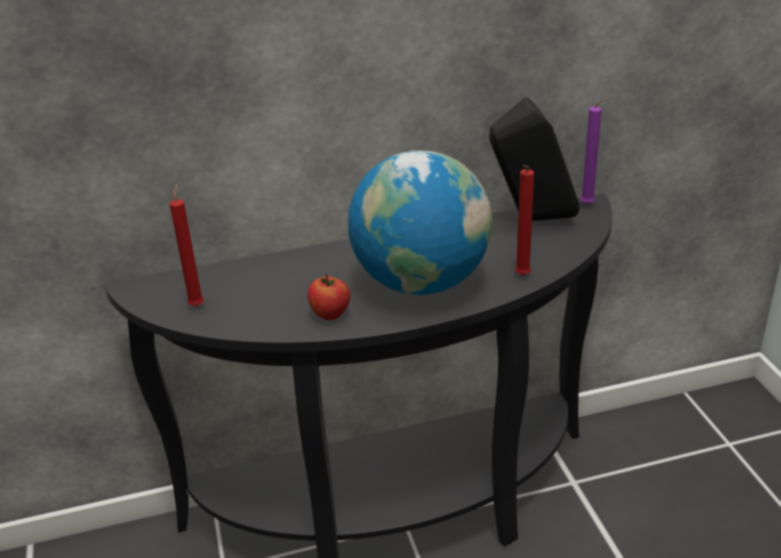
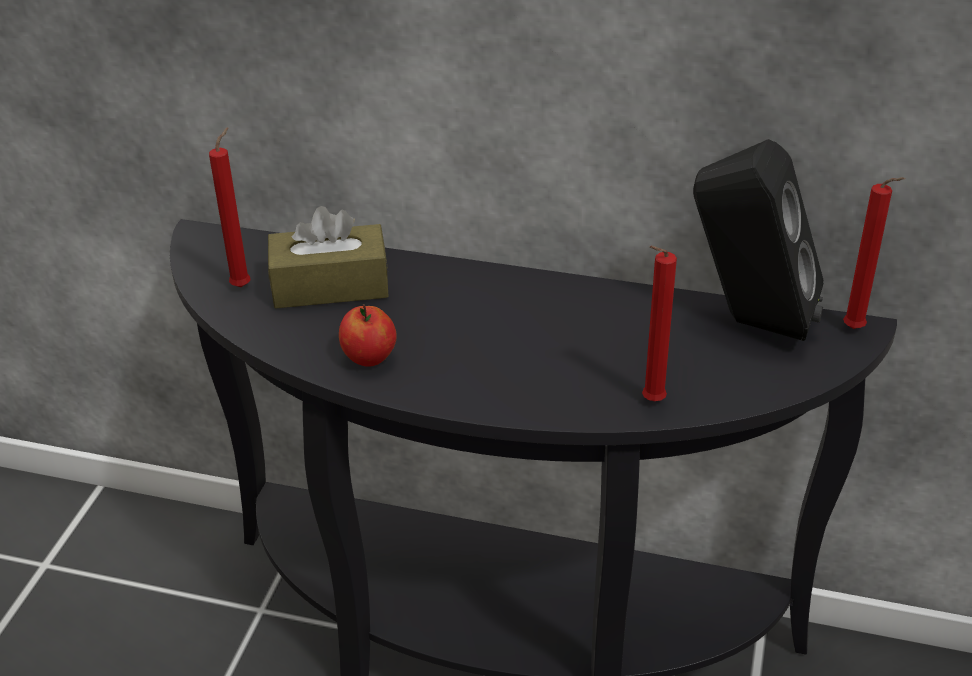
camera: 30 degrees right, 5 degrees up
(259, 285) = (330, 286): none -> brown tissue box
(422, 282) = (516, 359): globe -> none
(589, 205) = (856, 330): purple candle -> red candle

